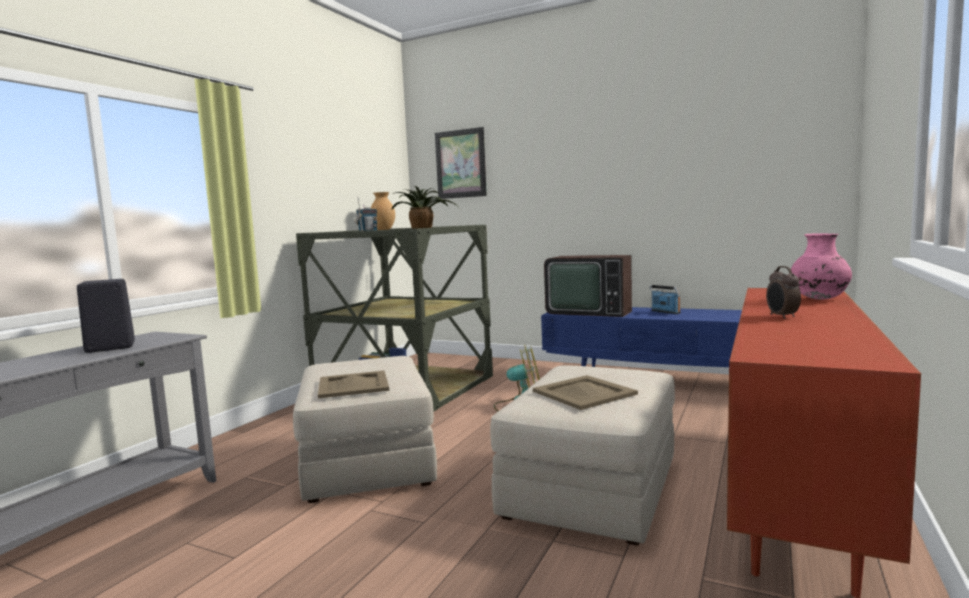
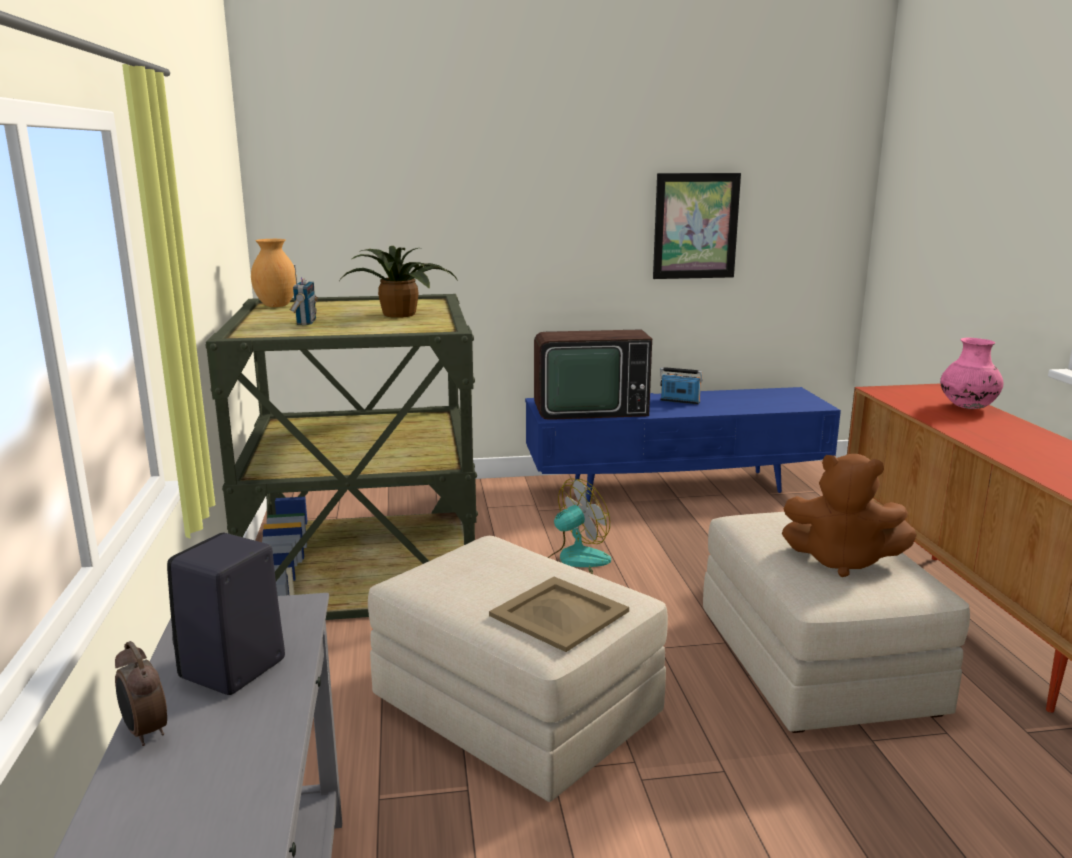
camera: 35 degrees left, 10 degrees up
(460, 164) = (351, 177): picture -> picture (695, 226)
(583, 392) = (841, 561): beige tray -> brown plush toy
(781, 316) = (1011, 447): alarm clock -> alarm clock (145, 732)

